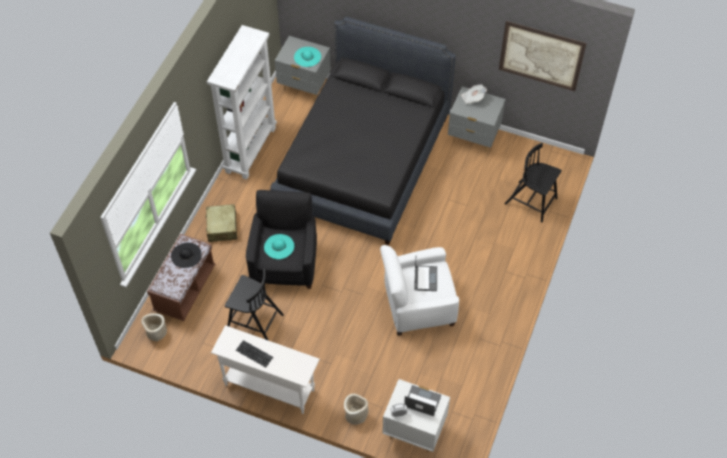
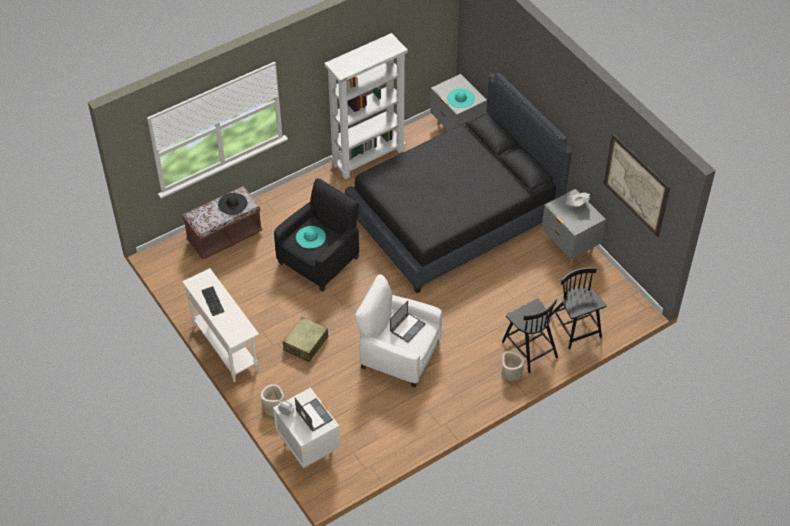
camera: 35 degrees right, 5 degrees down
(156, 332) = (176, 257): beige planter -> beige planter (511, 373)
(222, 227) = (293, 205): beige suitcase -> beige suitcase (305, 344)
(254, 321) = (257, 290): black chair -> black chair (529, 348)

